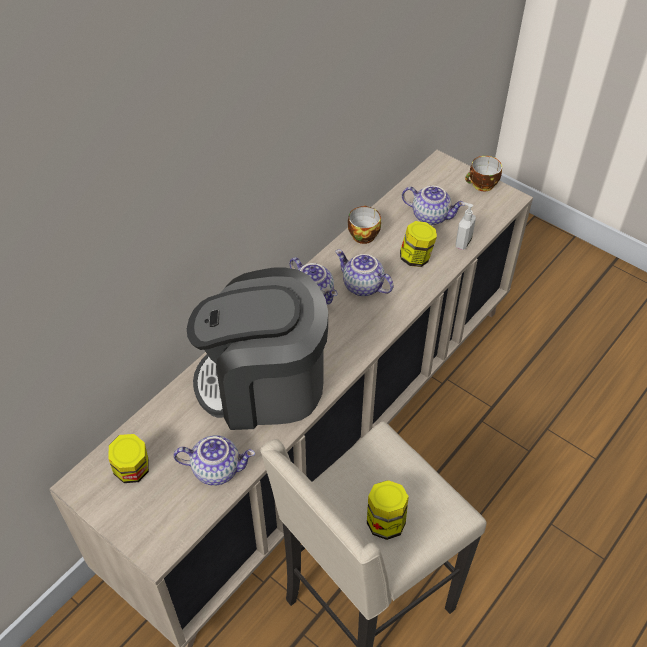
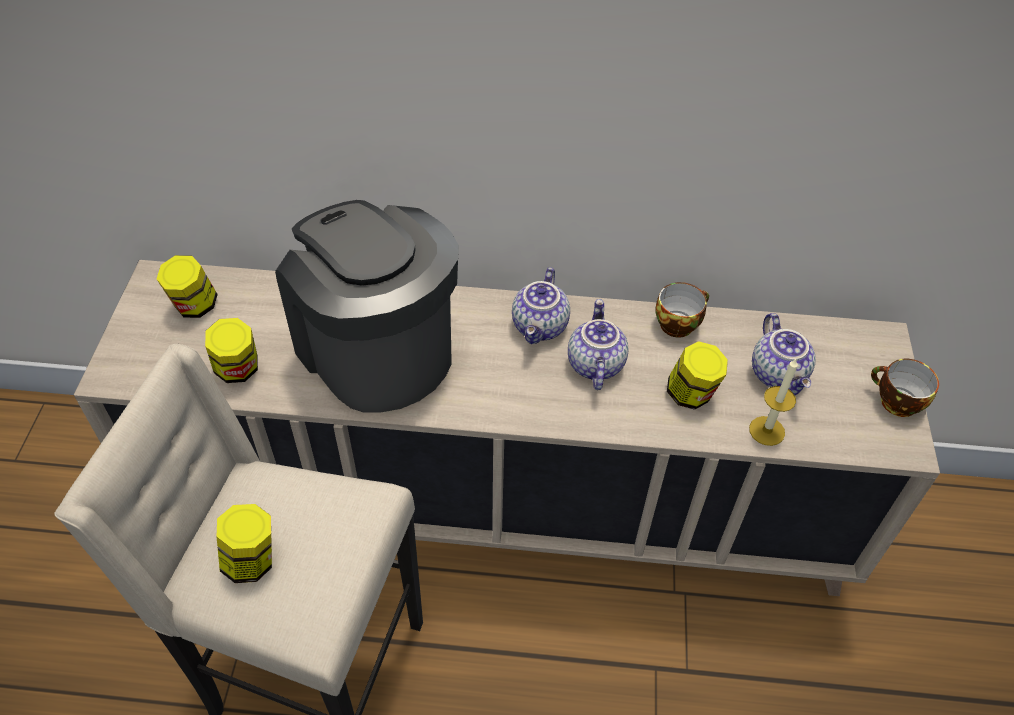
camera: 55 degrees right, 0 degrees up
(217, 468) = (238, 370): teapot -> jar
(462, 242) = (767, 431): soap dispenser -> candle

